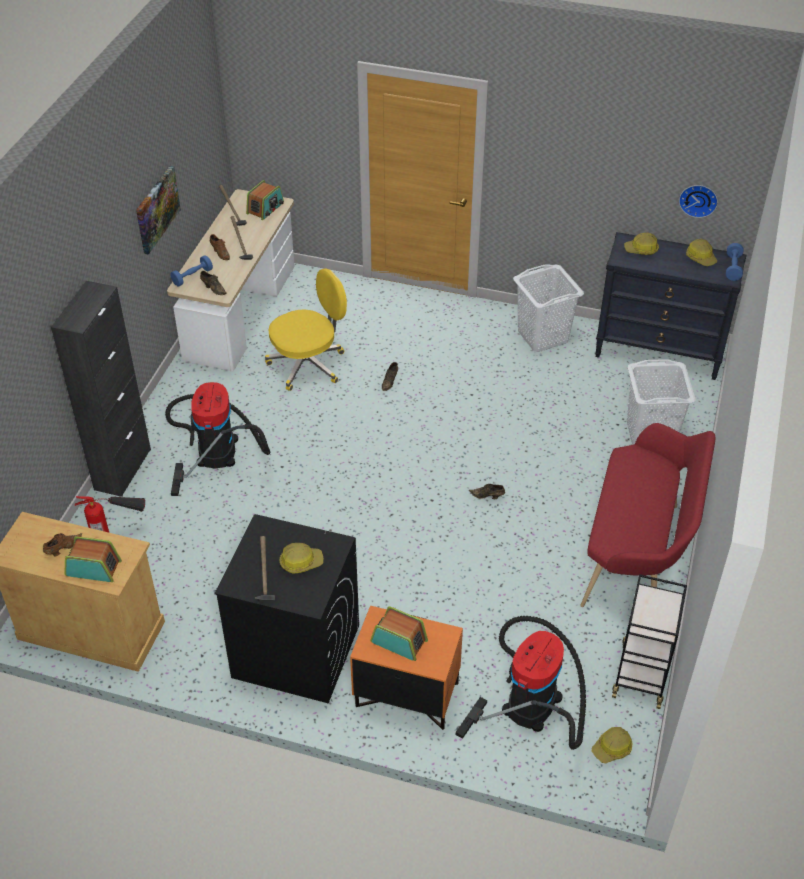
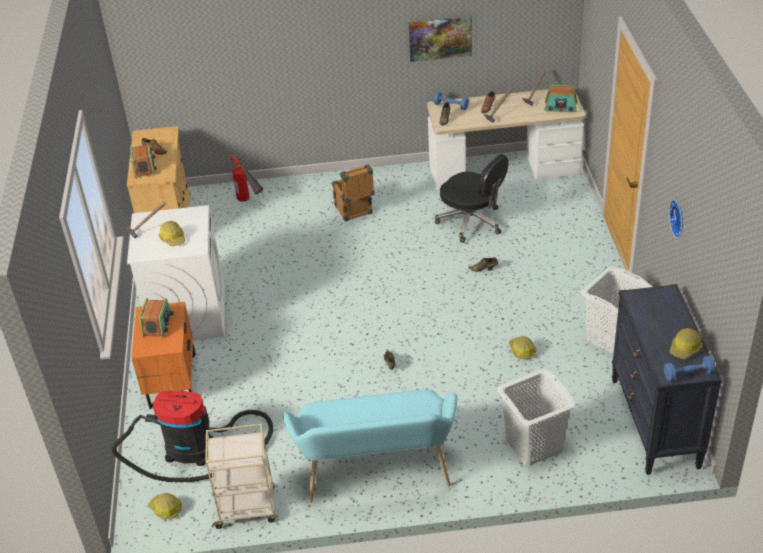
camera: 70 degrees right, 5 degrees down
(123, 469) = (308, 182): black cabinet -> none
(216, 447) = (355, 212): vacuum cleaner -> crate
(295, 651) = (188, 314): black washing machine -> white washing machine
(308, 364) = (472, 222): yellow office chair -> black office chair
(638, 554) = (376, 474): red bench -> turquoise bench
(641, 250) = (662, 306): hard hat -> hard hat (522, 351)
(641, 673) = (247, 508): black cart -> beige cart
(698, 199) = (714, 294): wall clock -> wall clock (678, 218)

